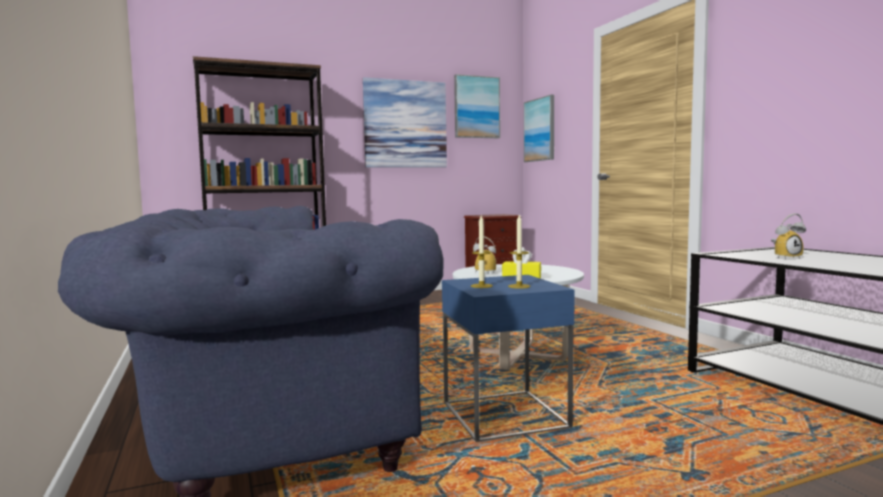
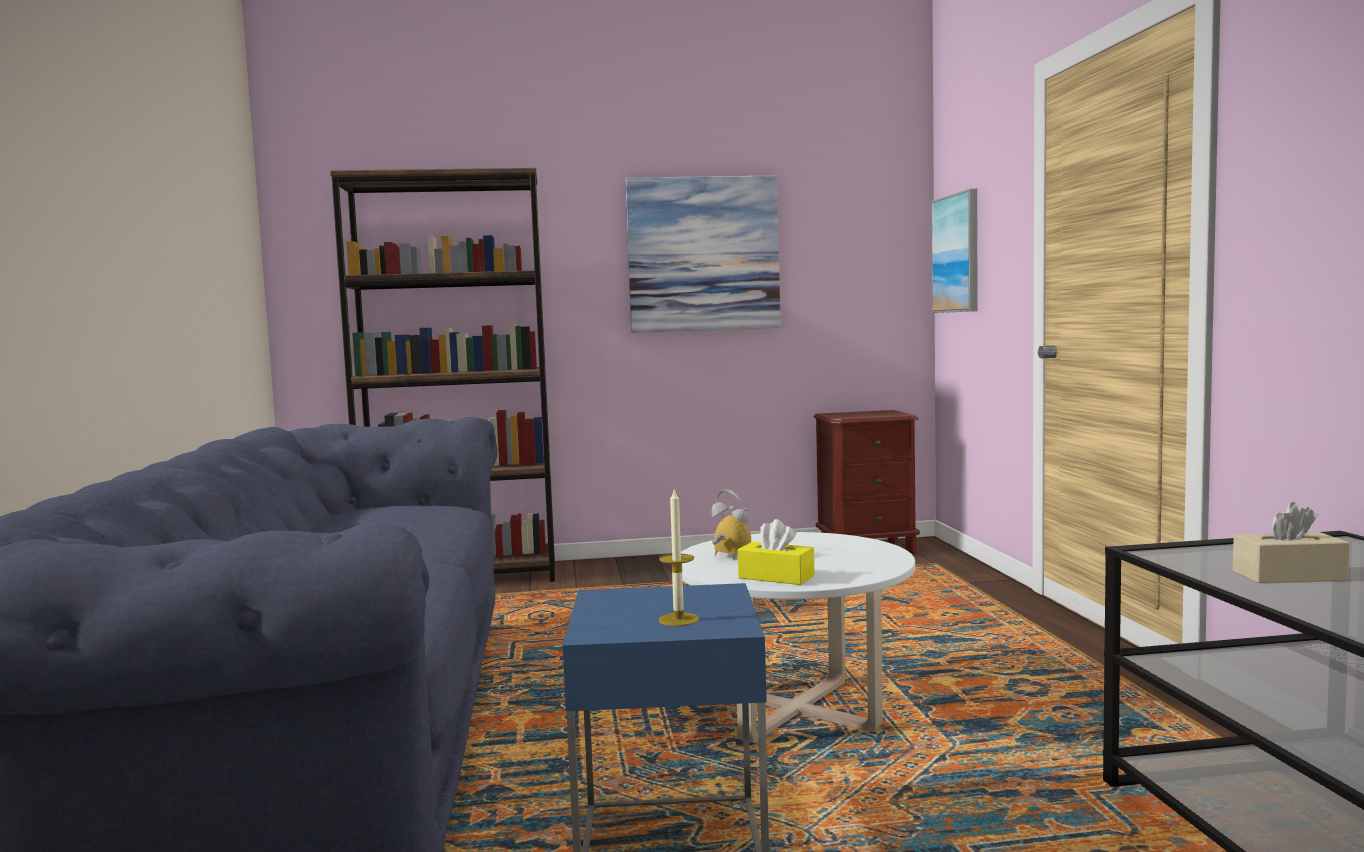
camera: 15 degrees right, 0 degrees up
(476, 107) = (839, 215): picture -> none
(481, 286) = (617, 613): candle -> none
(785, 258) = (1289, 575): alarm clock -> beige tissue box

